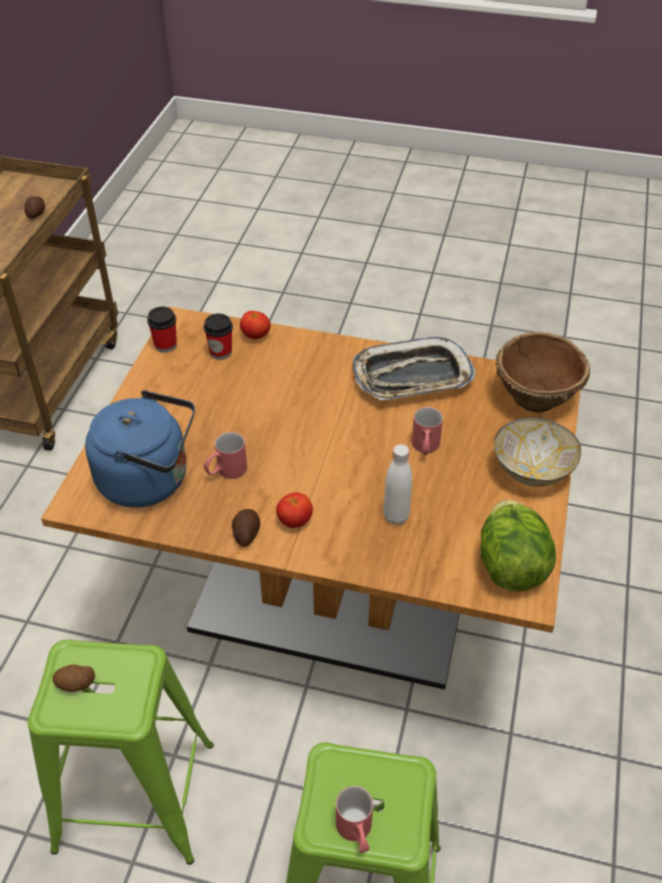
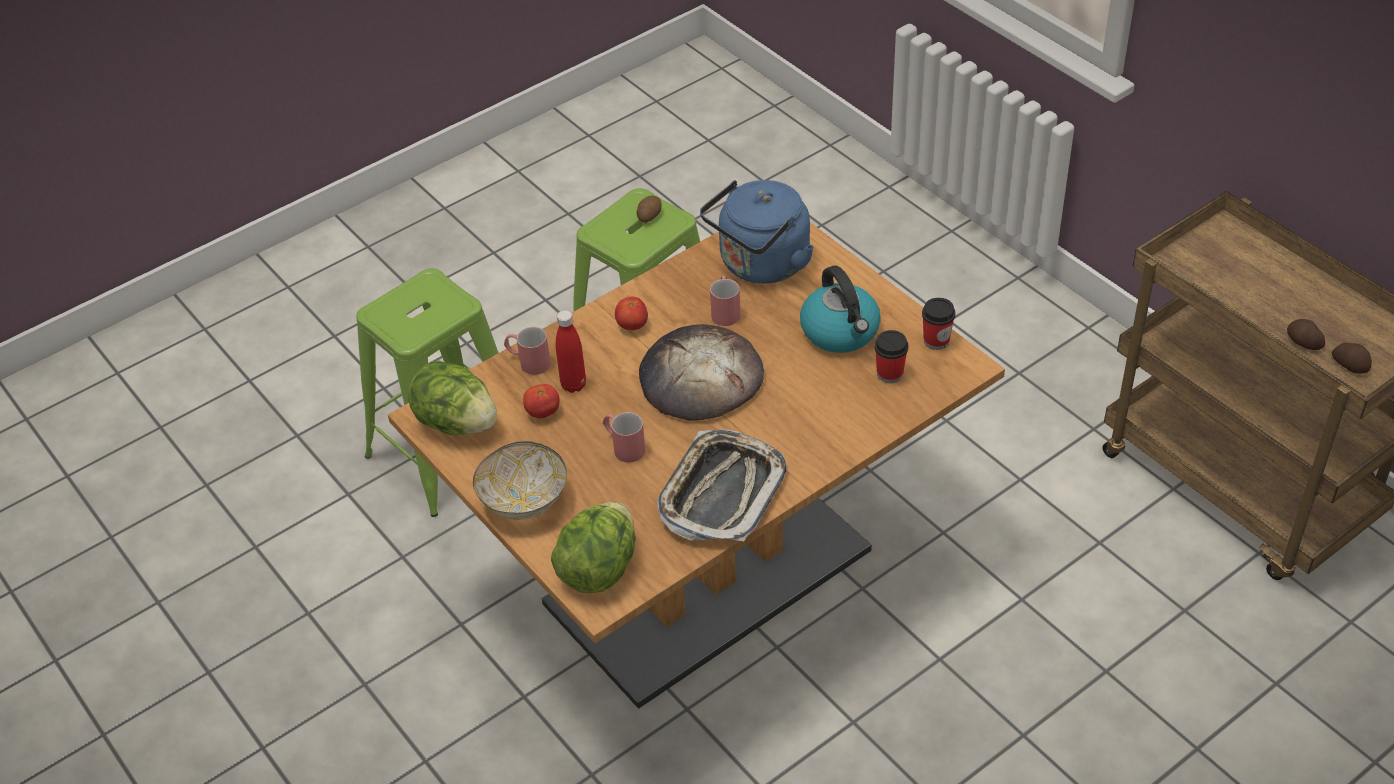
camera: 130 degrees right, 0 degrees up
(196, 395) = (841, 332): none -> kettle
(246, 533) = (648, 294): potato -> potato (1350, 365)
(255, 336) = (893, 410): tomato -> tomato (543, 412)
(315, 445) = (700, 378): none -> bread
(356, 833) = (407, 294): red mug -> red mug (528, 362)
(396, 516) = (573, 385): white bottle -> red bottle
(536, 399) = (599, 569): brown bowl -> lettuce

